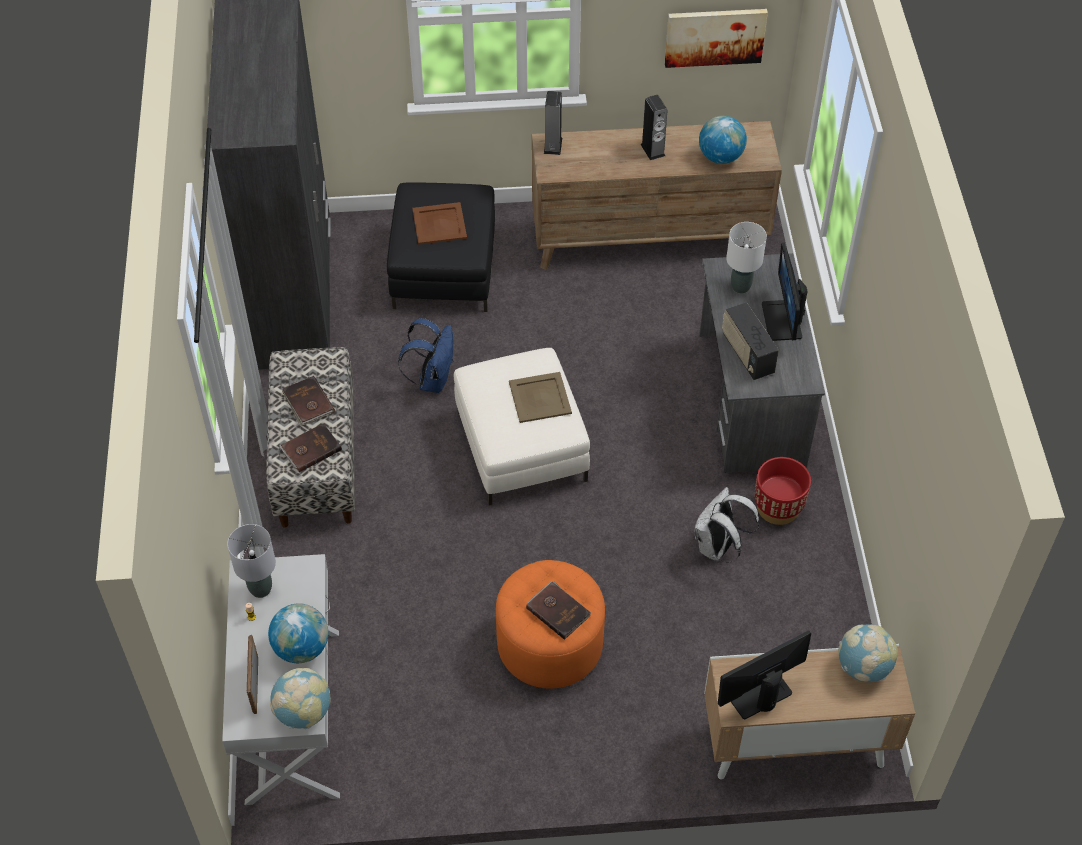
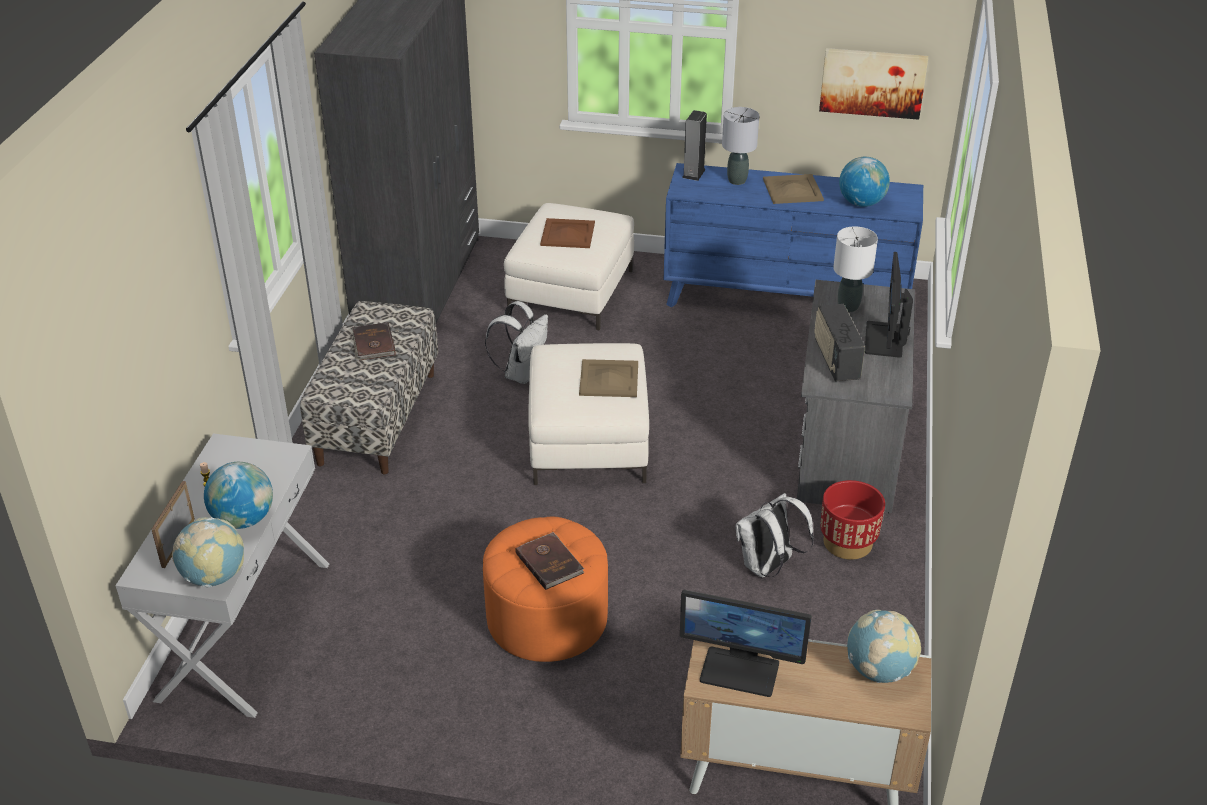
camera: 15 degrees right, 15 degrees down
(260, 589) = (230, 462): grey table lamp -> grey table lamp (737, 180)
(310, 449) = (356, 380): brown book -> none
(432, 379) = (522, 373): blue backpack -> white backpack
(444, 269) = (571, 292): black ottoman -> white ottoman
(649, 238) = (785, 299): brown dresser -> blue dresser
(652, 150) = (793, 189): speaker -> beige tray
(758, 693) = (740, 671): monitor -> monitor turned 150 degrees counterclockwise

